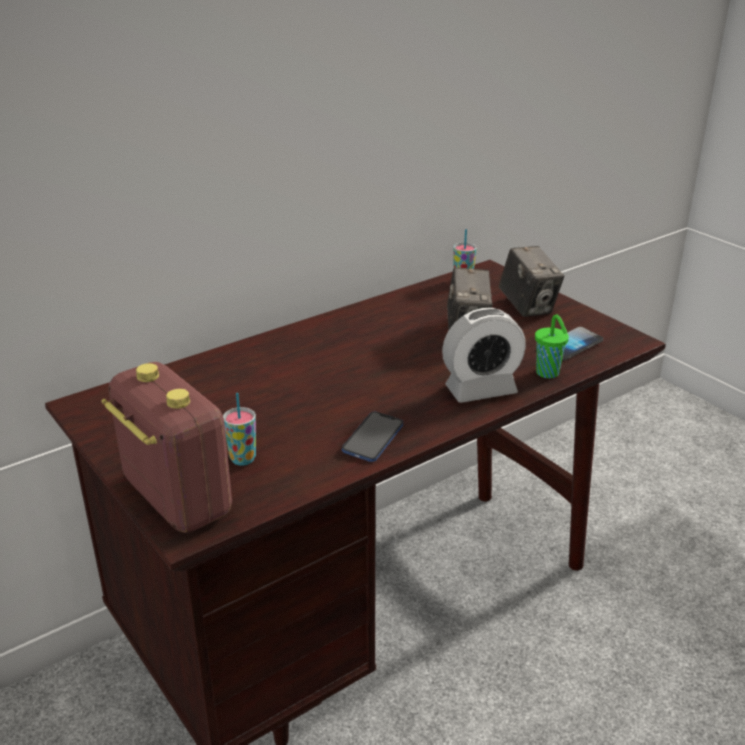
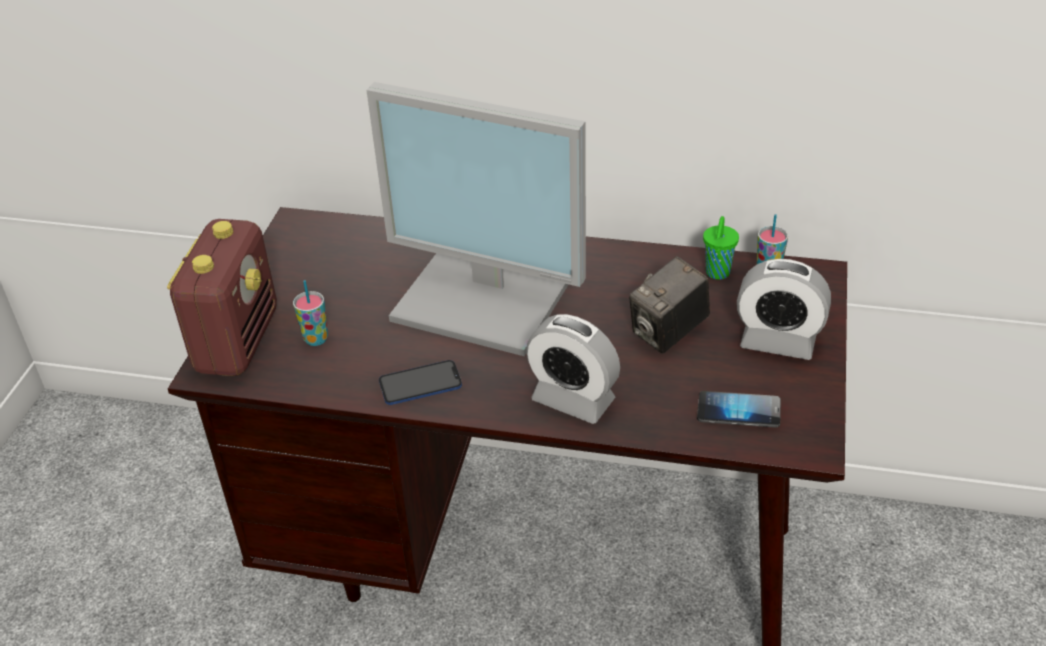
camera: 50 degrees right, 10 degrees up
(324, 371) = (487, 297): none -> monitor
(528, 307) = (778, 342): camera -> alarm clock
(548, 374) = (660, 425): green cup -> green cup (717, 273)

